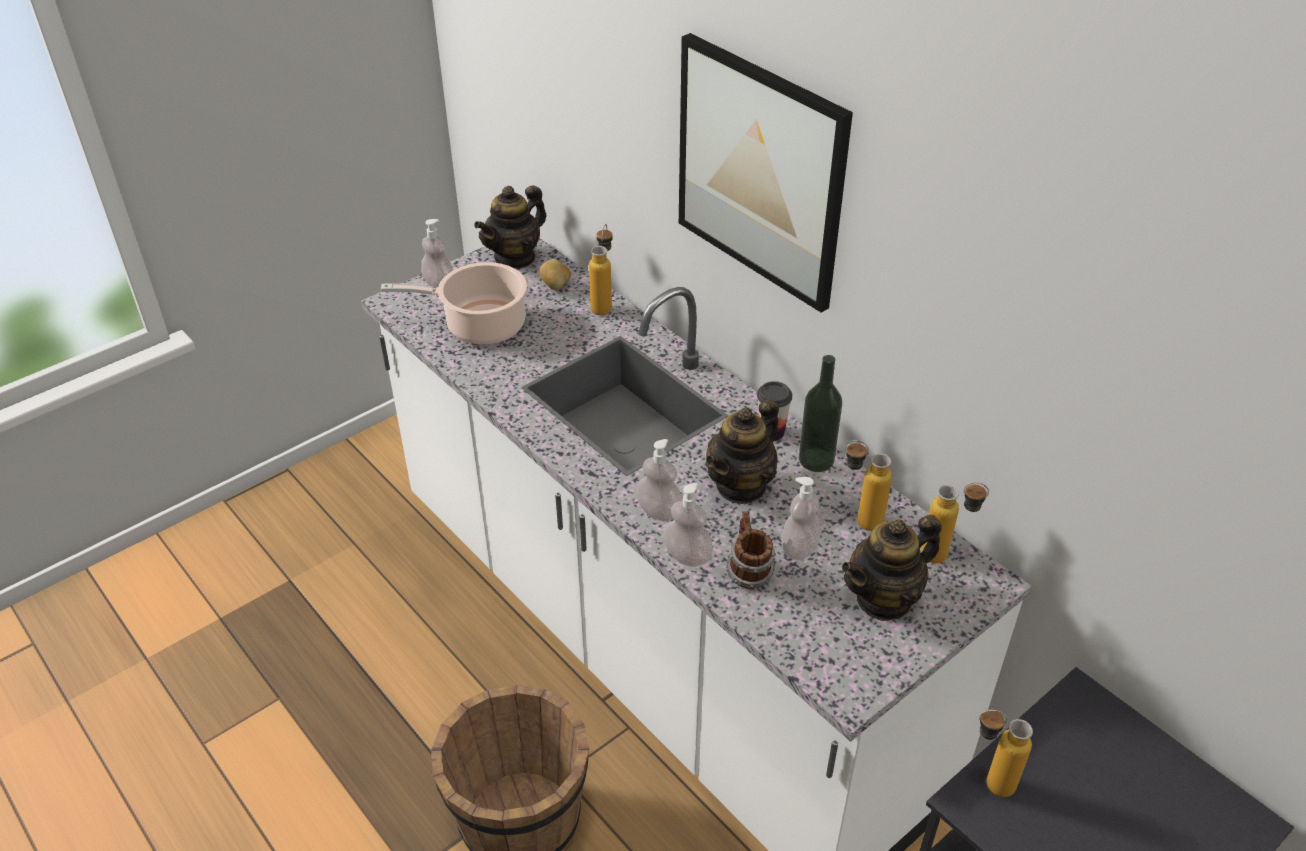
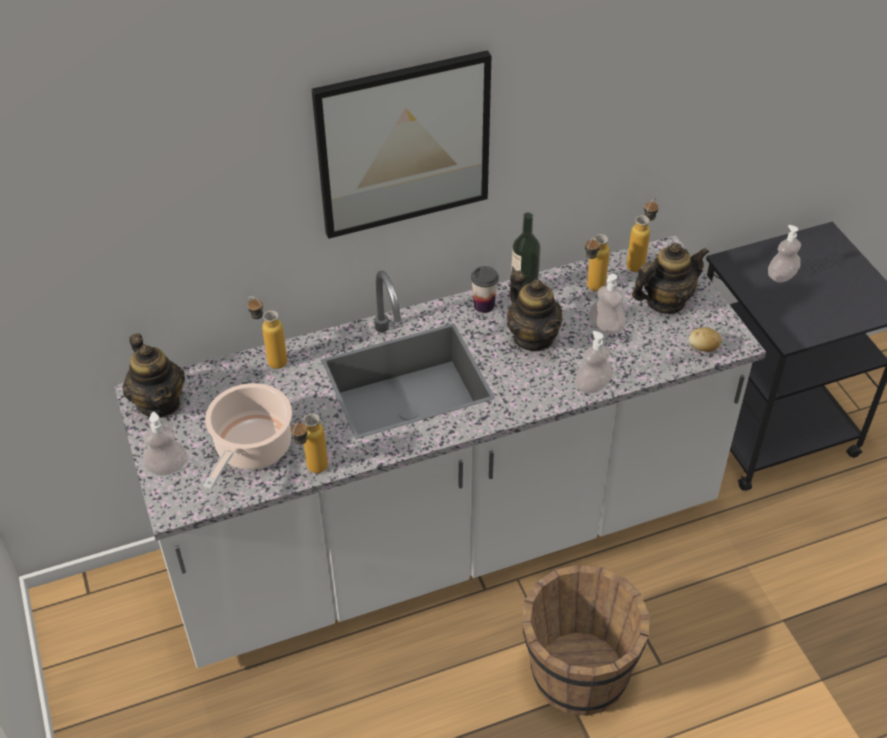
camera: 70 degrees left, 5 degrees up
(556, 286) = (223, 384): potato -> potato (703, 348)
(659, 511) = (541, 389): soap dispenser -> soap dispenser (781, 276)
(748, 571) = (618, 359): mug -> none
(884, 599) = (665, 302): teapot -> teapot turned 105 degrees counterclockwise
(987, 783) = (778, 324): bottle -> bottle (312, 472)

